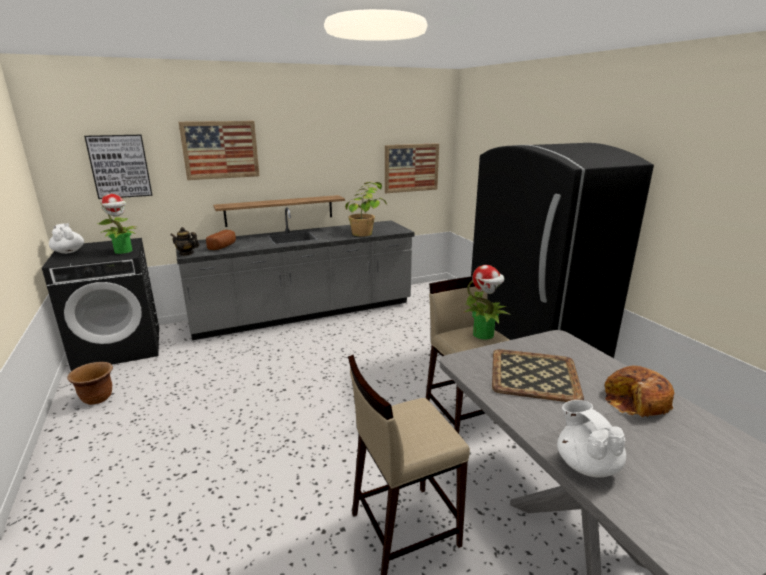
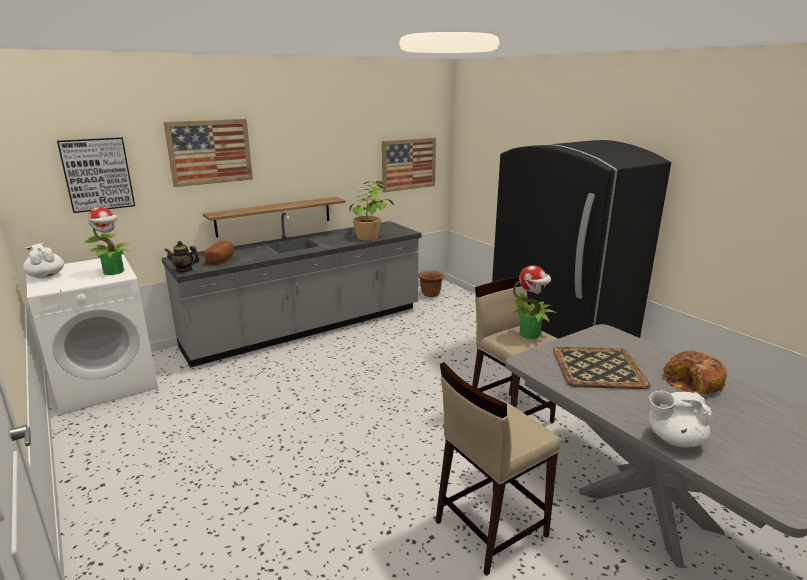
camera: 10 degrees left, 0 degrees up
(97, 398) = (107, 441): brown planter -> brown planter (431, 294)
(120, 347) = (106, 382): black washing machine -> white washing machine
(586, 464) = (673, 439): white teapot -> white teapot turned 60 degrees counterclockwise

